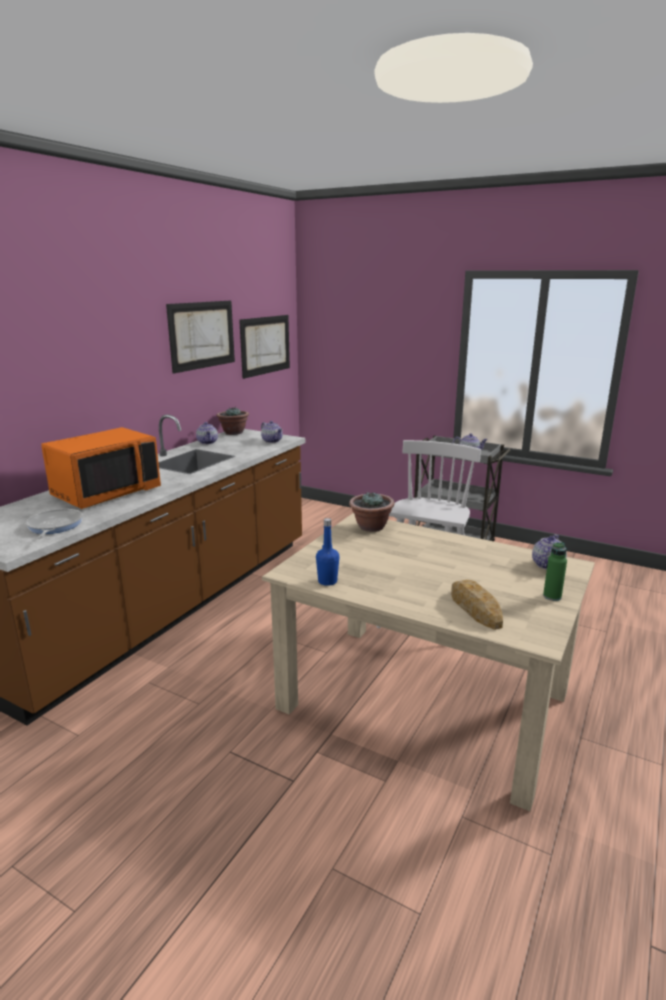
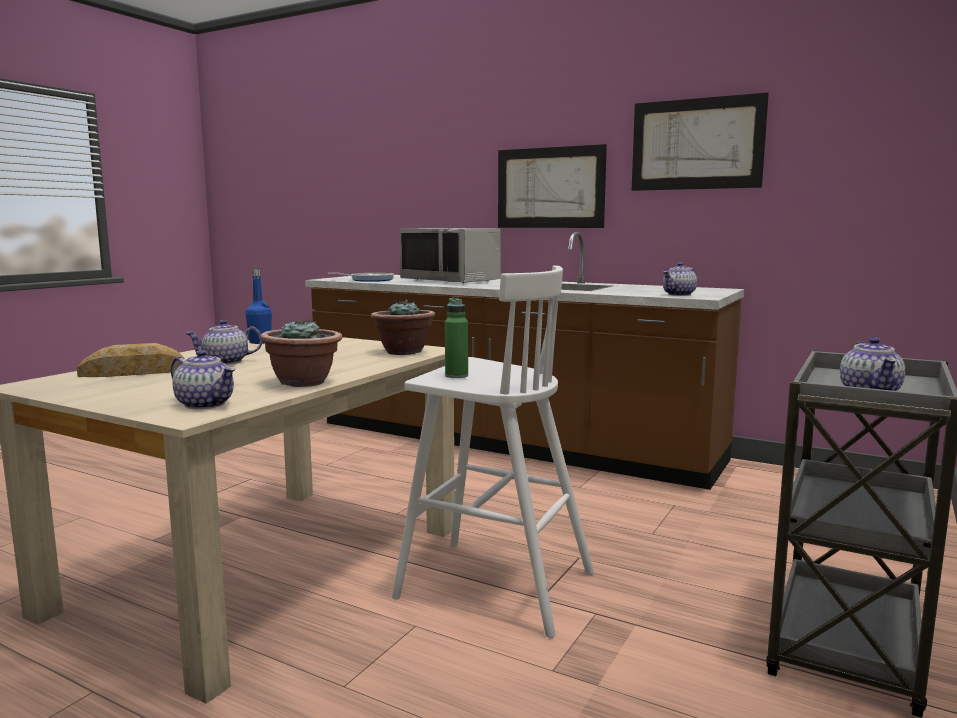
camera: 90 degrees right, 10 degrees down
(106, 492) = (451, 281): orange microwave -> grey microwave
(208, 442) = (648, 286): teapot -> teapot (225, 362)
(233, 433) = (708, 288): potted plant -> potted plant (303, 382)
(265, 345) = (861, 167): picture -> picture (550, 188)
(552, 596) = (109, 397): green bottle -> green bottle (456, 376)

